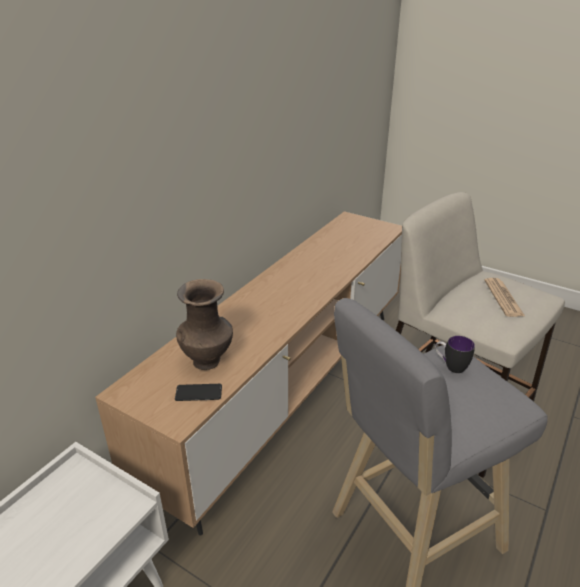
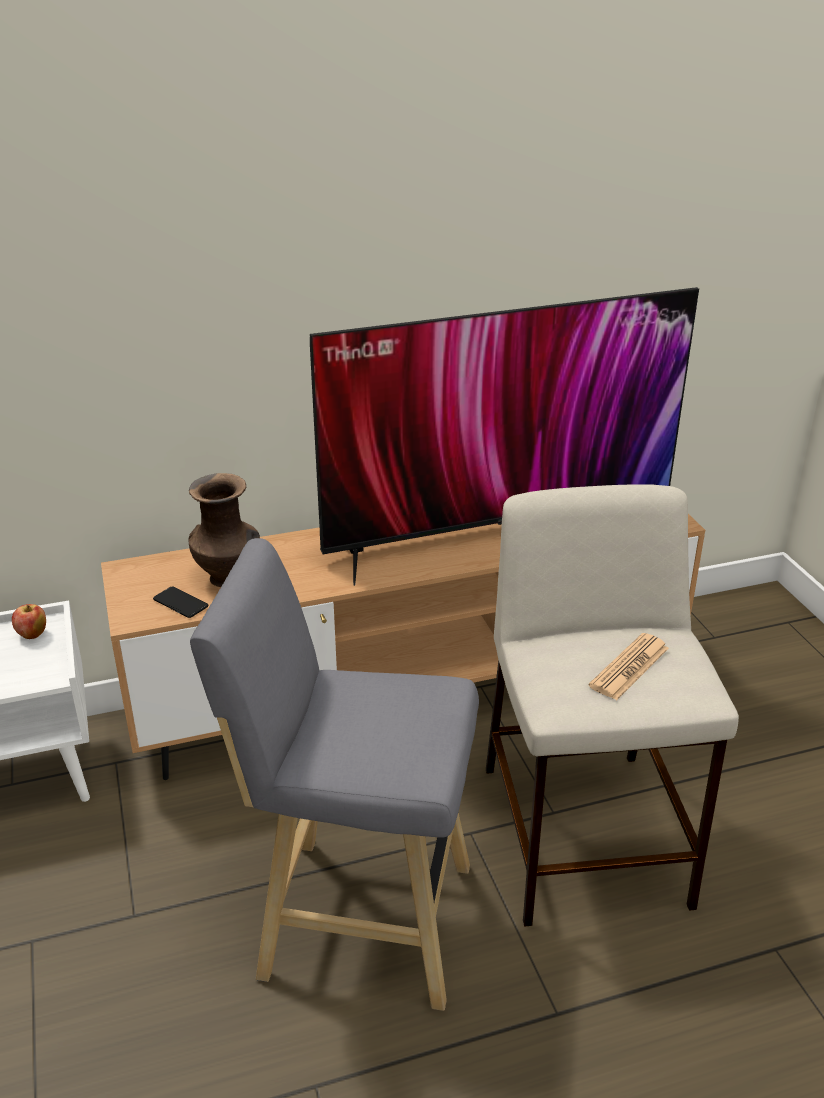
camera: 40 degrees right, 0 degrees up
(72, 484) = (32, 635): none -> apple
(319, 264) = (499, 530): none -> television
(450, 366) = (413, 698): mug -> none

